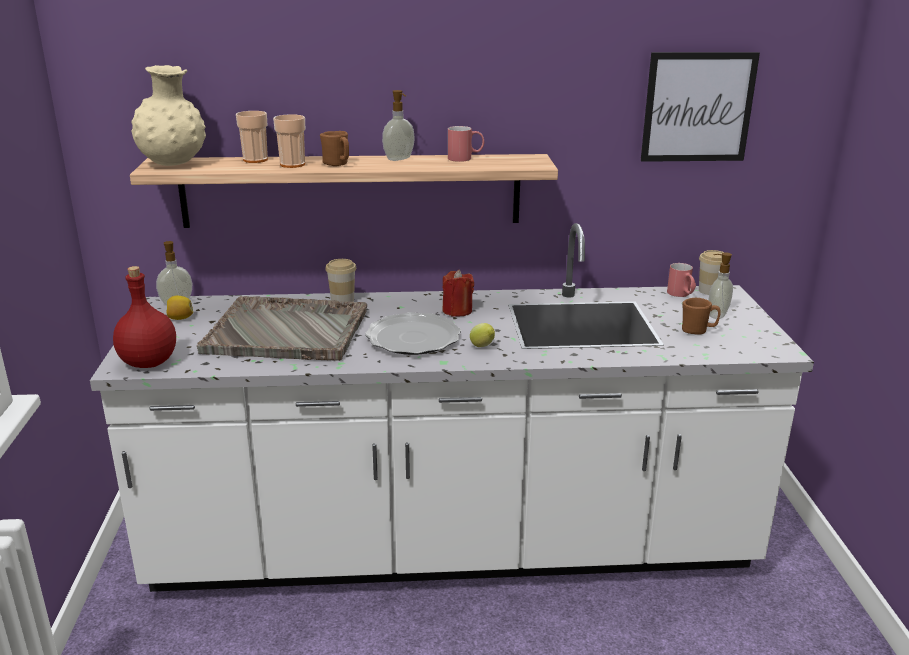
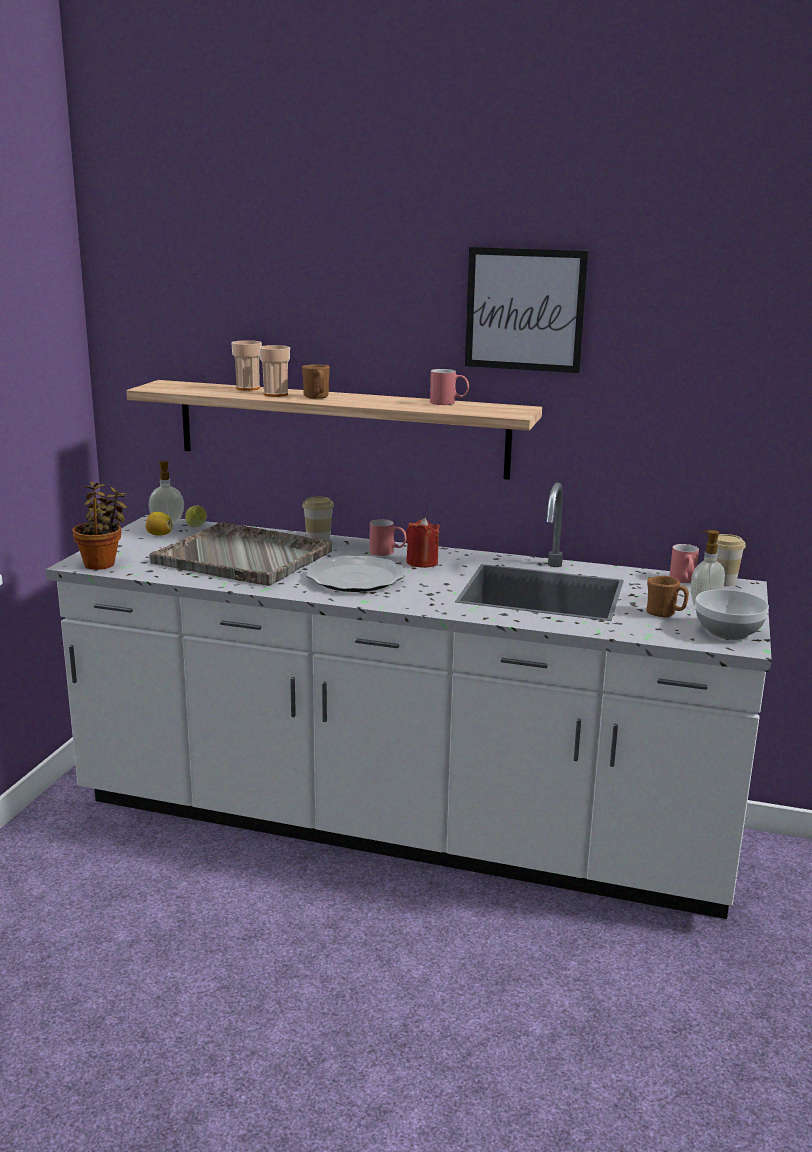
camera: 20 degrees right, 5 degrees down
(148, 363) = (102, 563): red bottle -> potted plant
(173, 164) = (172, 386): beige vase -> none
(399, 159) = (382, 398): soap dispenser -> none
(417, 304) = (388, 552): none -> red mug
(483, 347) = (416, 595): lemon -> lemon (196, 527)
(698, 107) = (714, 367): picture -> picture (525, 310)
(758, 340) = (727, 631): none -> bowl

